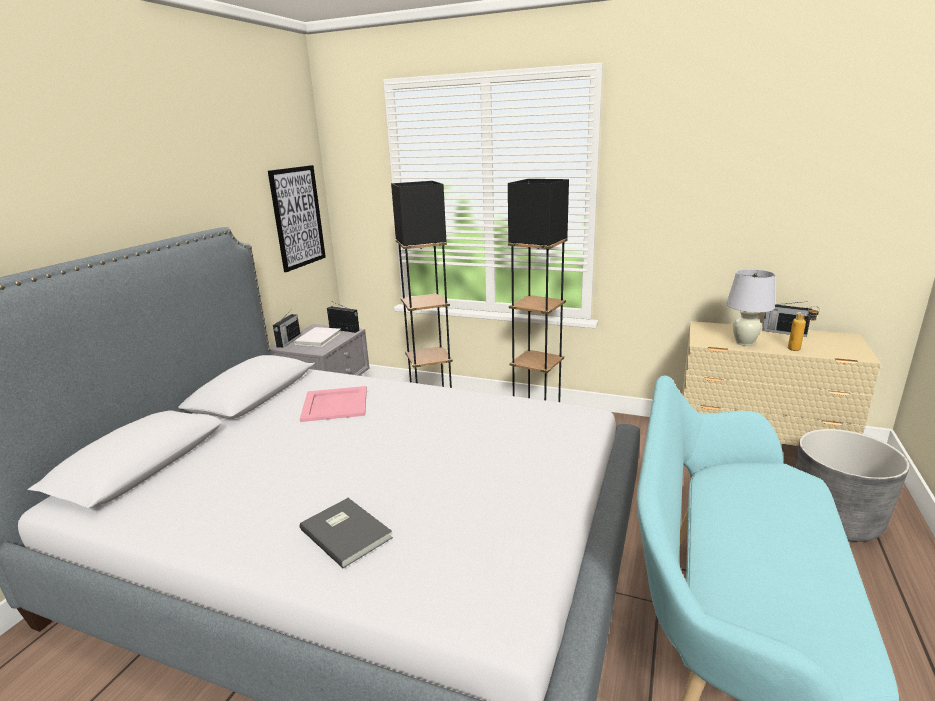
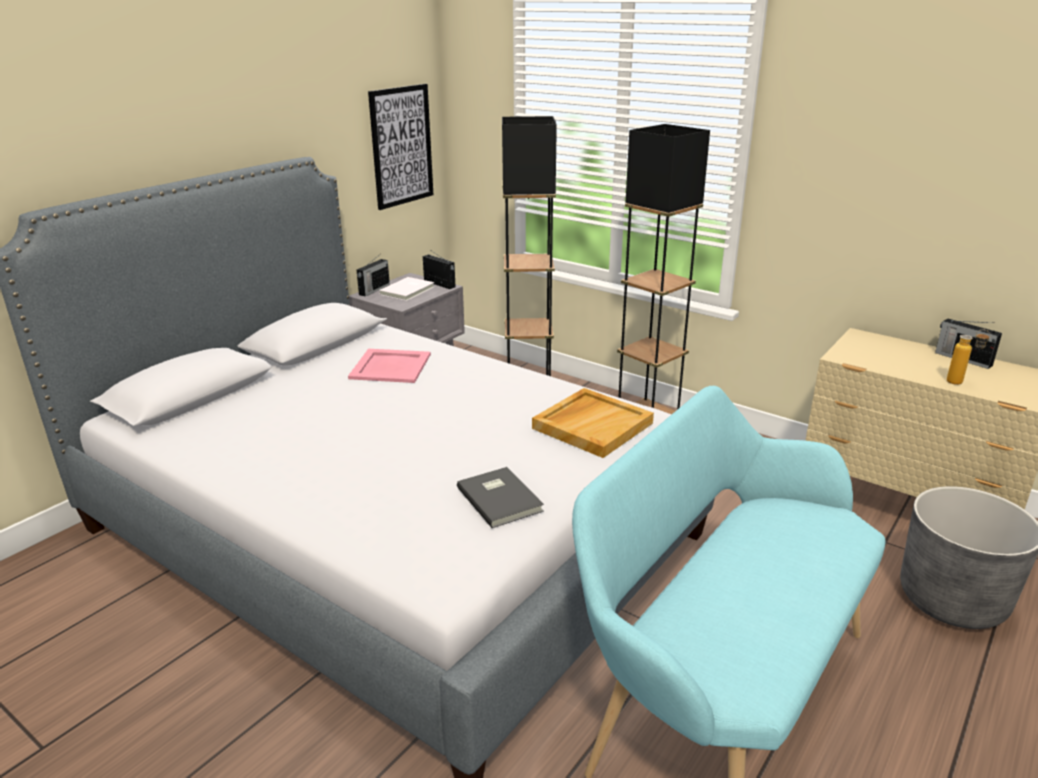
camera: 15 degrees right, 5 degrees up
(347, 532) = (343, 487): grey book -> grey book (500, 498)
(543, 427) = (592, 425): none -> beige tray
(744, 343) = (895, 365): white table lamp -> none

